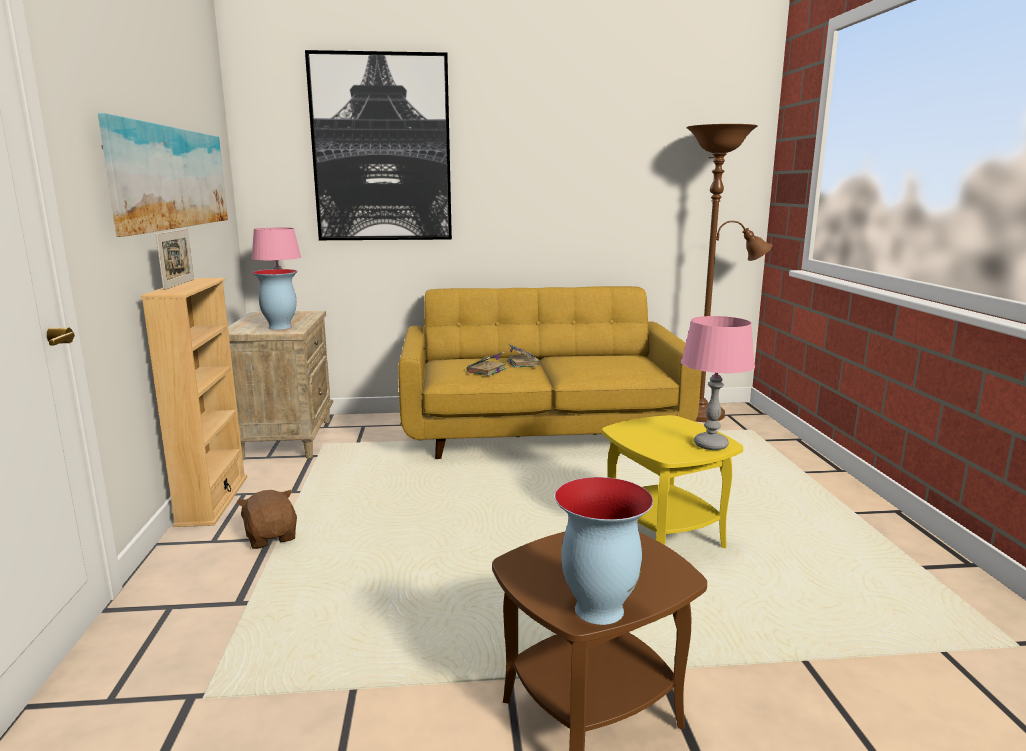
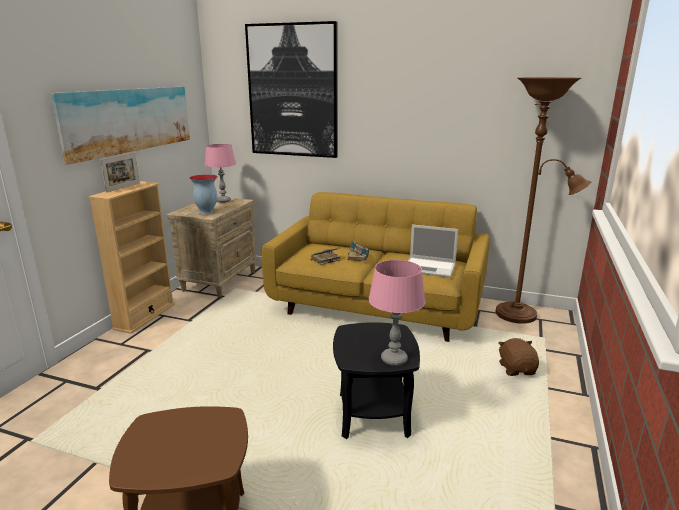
camera: 25 degrees right, 5 degrees up
(271, 537) = (149, 349): brown plush toy -> brown plush toy (517, 369)
(597, 609) = (144, 472): vase -> none
(622, 362) = (430, 267): none -> laptop
(664, 537) = (373, 415): yellow side table -> black side table

